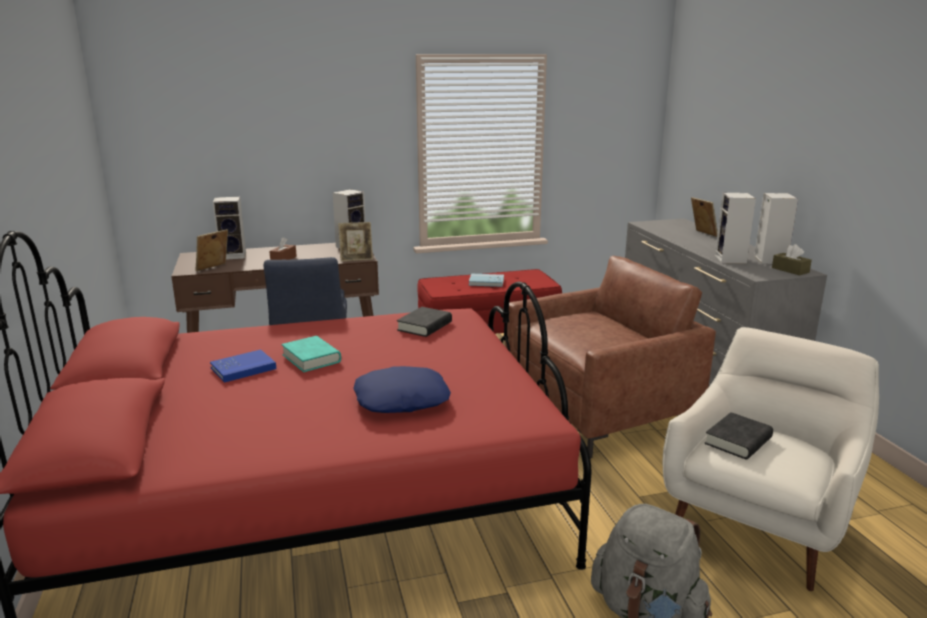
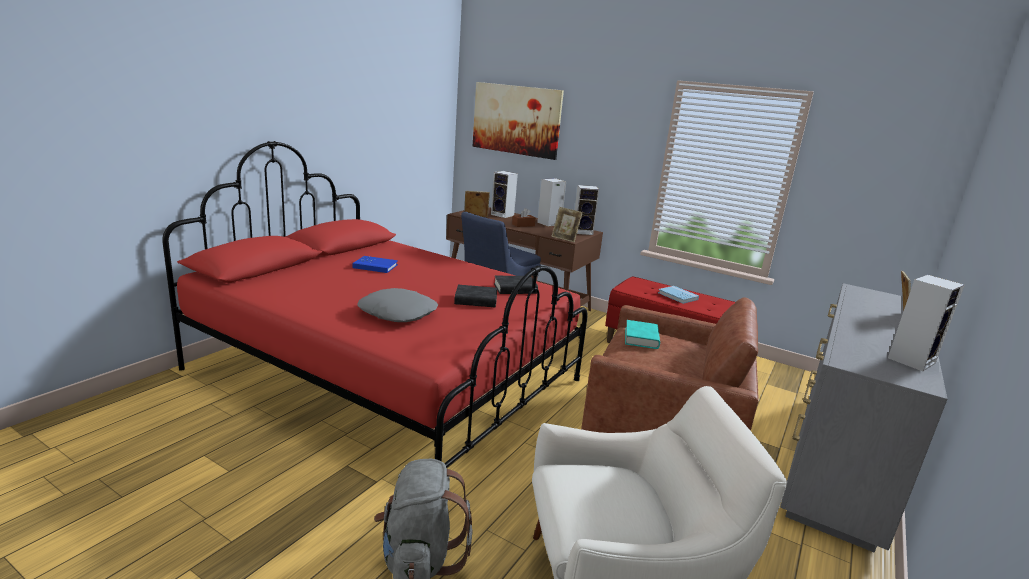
camera: 45 degrees right, 0 degrees up
(208, 126) = (516, 120): none -> picture
(311, 358) = (414, 276): turquoise book -> turquoise book (641, 338)
(401, 399) = (398, 313): blue pillow -> grey pillow
(731, 259) = (857, 342): speaker -> speaker (549, 224)
(738, 441) = (595, 479): black book -> black book (476, 300)
(790, 270) = (905, 375): brown tissue box -> none

